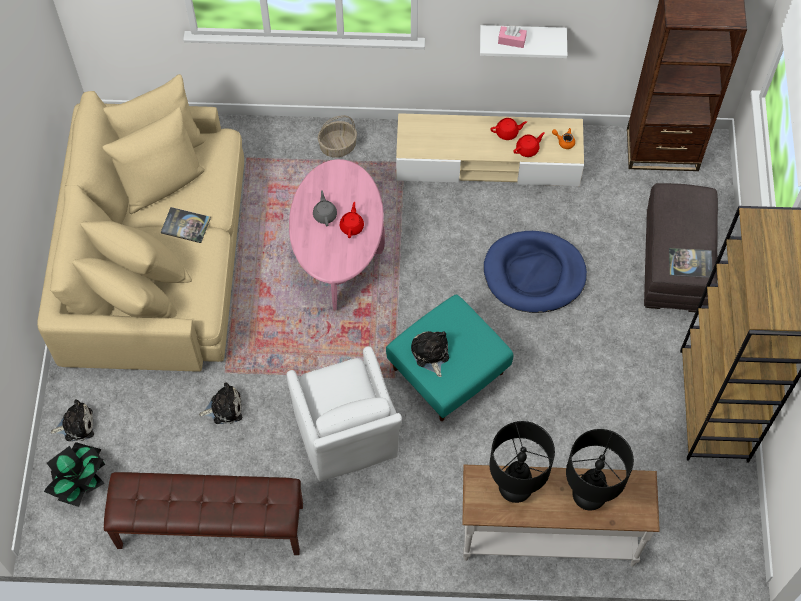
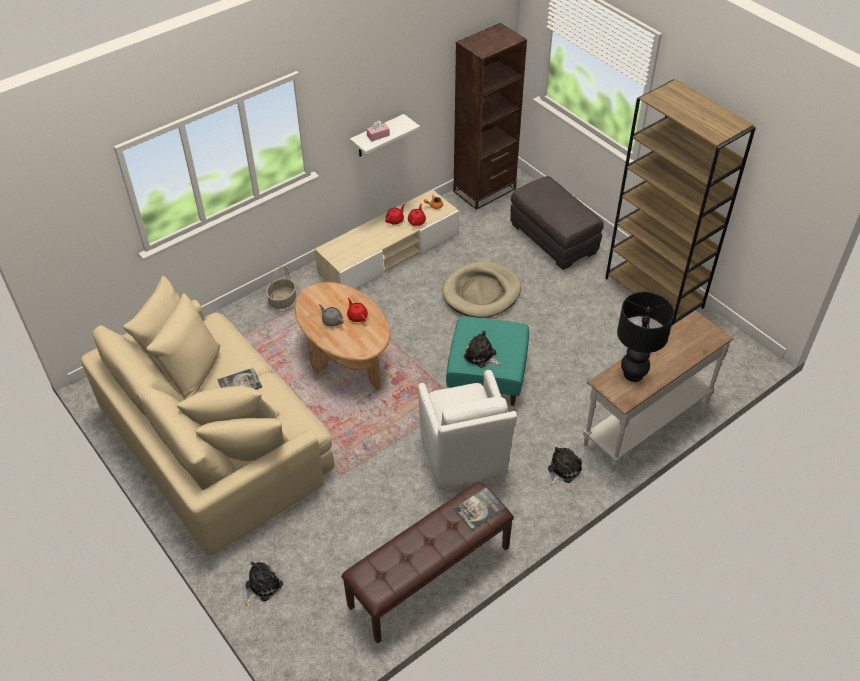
camera: 40 degrees left, 15 degrees down
(81, 480) = (303, 620): potted plant -> none
(224, 408) = (362, 497): plush toy -> plush toy (562, 470)
(338, 252) = (345, 356): pink coffee table -> brown coffee table
(346, 436) = (463, 455): white armchair -> white armchair turned 45 degrees clockwise
(534, 274) = (481, 293): blue dog bed -> beige dog bed
(587, 498) = (677, 349): black table lamp -> none
(690, 263) = (577, 216): book -> book (479, 509)

